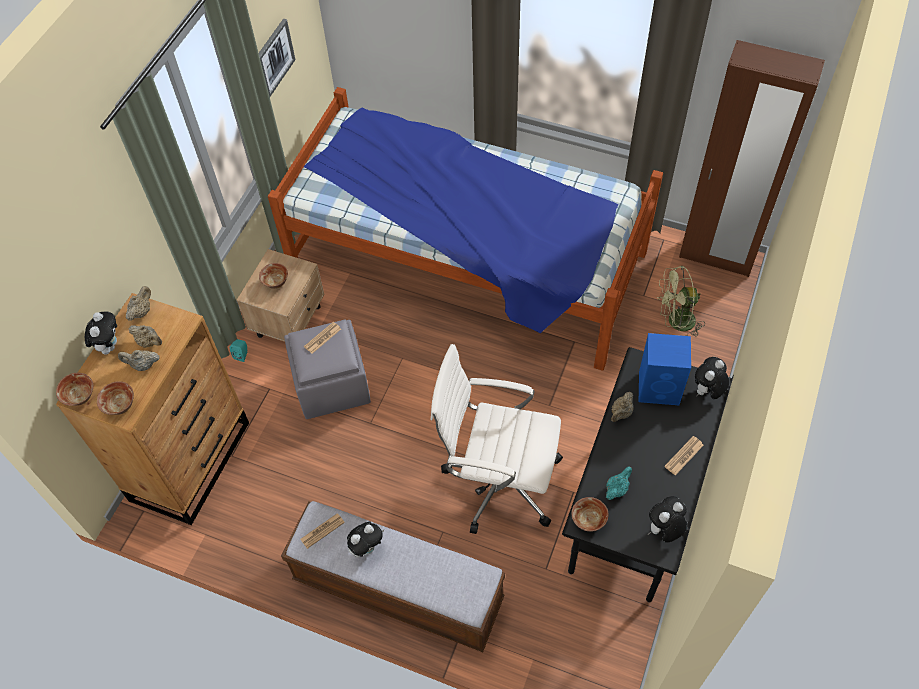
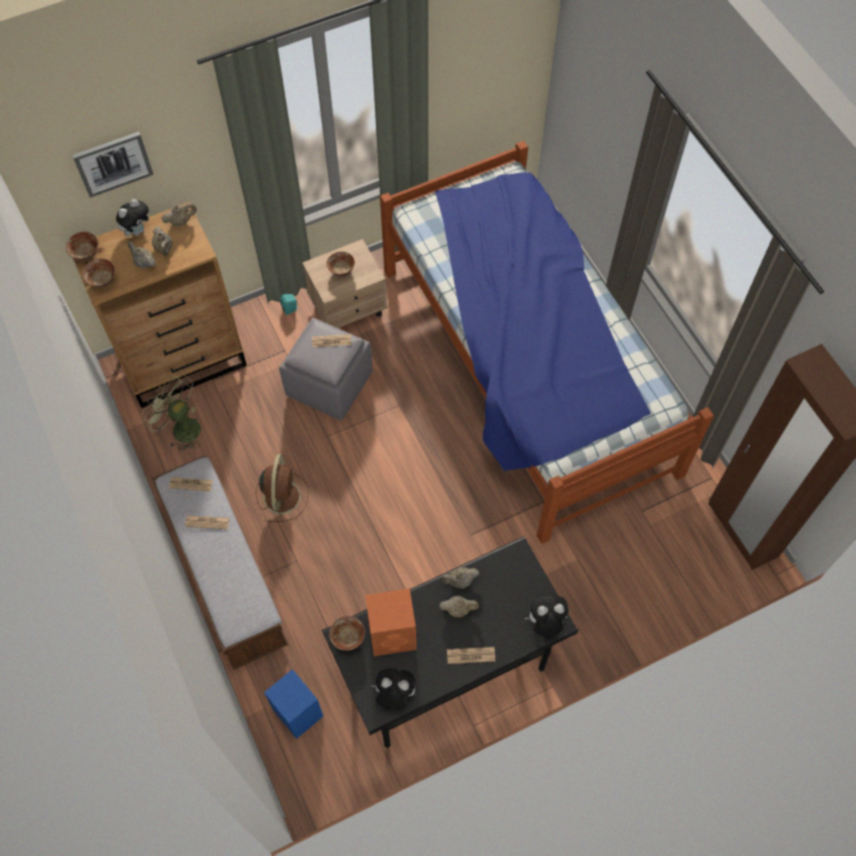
camera: 40 degrees right, 5 degrees up
(274, 58) = (462, 82): picture -> picture (113, 163)
(367, 547) = (207, 522): plush toy -> newspaper
(380, 494) = (282, 495): none -> brown fan
(498, 480) = (373, 558): white office chair -> none
(617, 489) = (394, 634): turquoise teapot -> orange speaker
(641, 432) = (458, 609): none -> beige teapot
(660, 388) = (511, 589): blue speaker -> blue speaker (298, 713)
(675, 322) = (644, 555): green fan -> green fan (180, 428)

